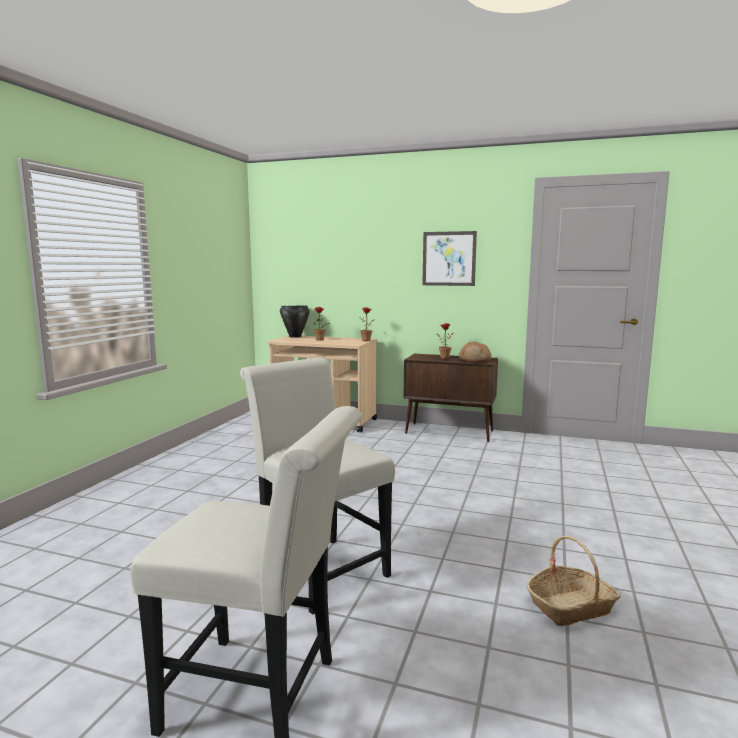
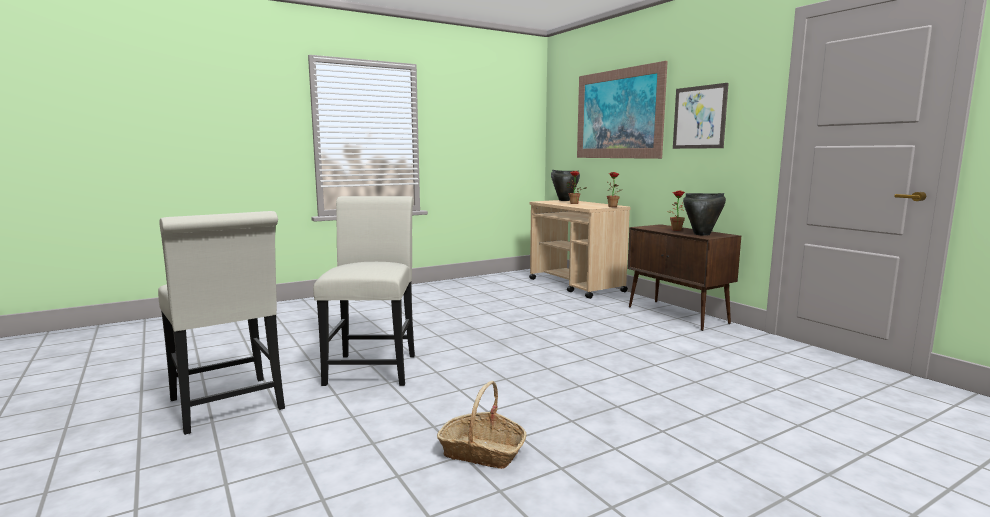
camera: 40 degrees right, 0 degrees up
(354, 251) = (618, 114): none -> picture
(474, 360) = (702, 234): bread -> black cooking pot

